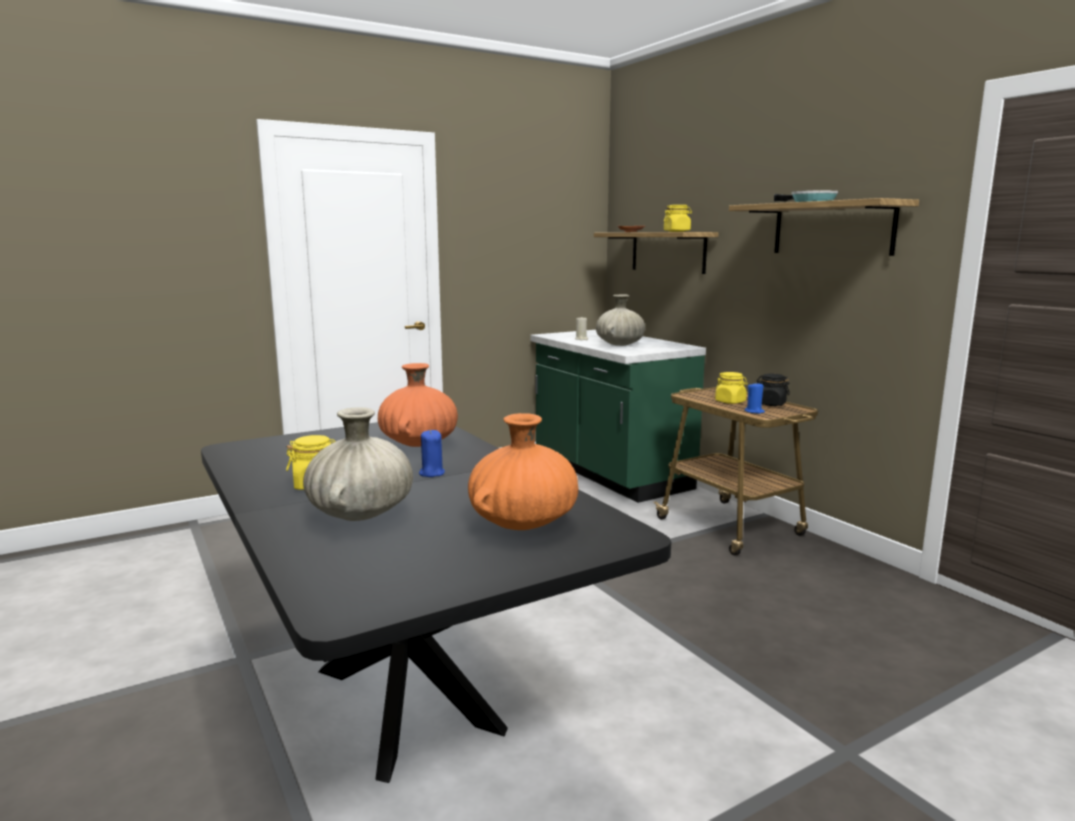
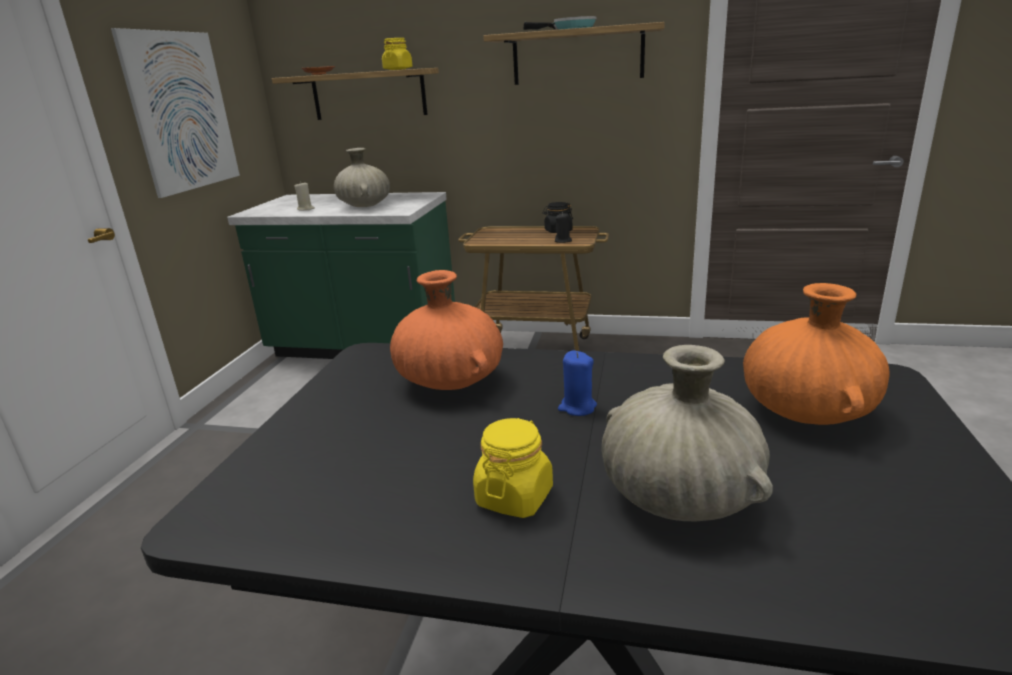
camera: 45 degrees left, 10 degrees up
(513, 252) = (182, 112): none -> picture
(730, 402) = (524, 238): yellow jar -> none
(754, 411) = (563, 241): blue candle -> black candle

